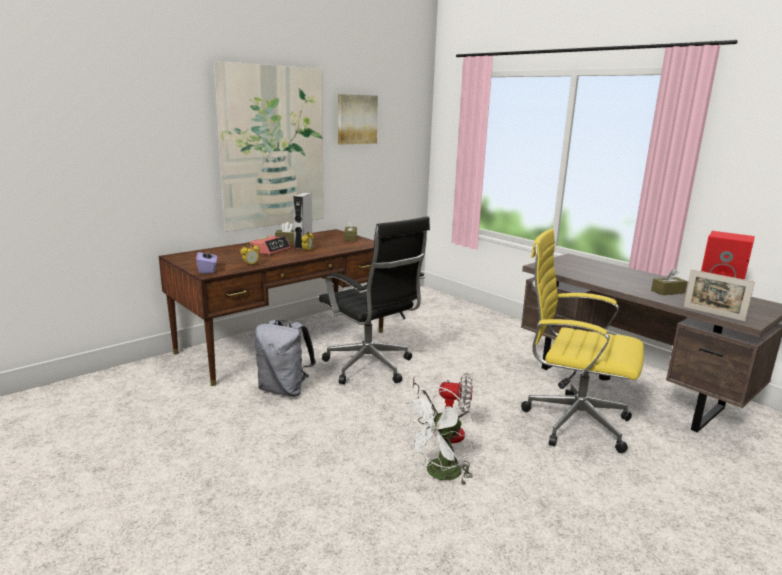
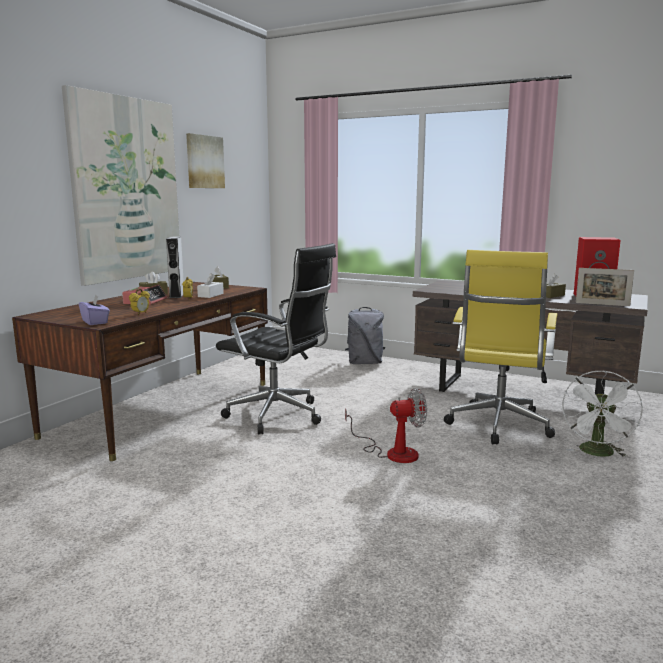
camera: 20 degrees left, 5 degrees down
(284, 389) = (201, 450): grey backpack -> grey backpack (365, 363)
(330, 249) = (210, 295): none -> white tissue box
(439, 474) = (421, 489): white fan -> white fan (598, 454)
(571, 422) = (498, 426): yellow office chair -> yellow office chair turned 75 degrees counterclockwise

